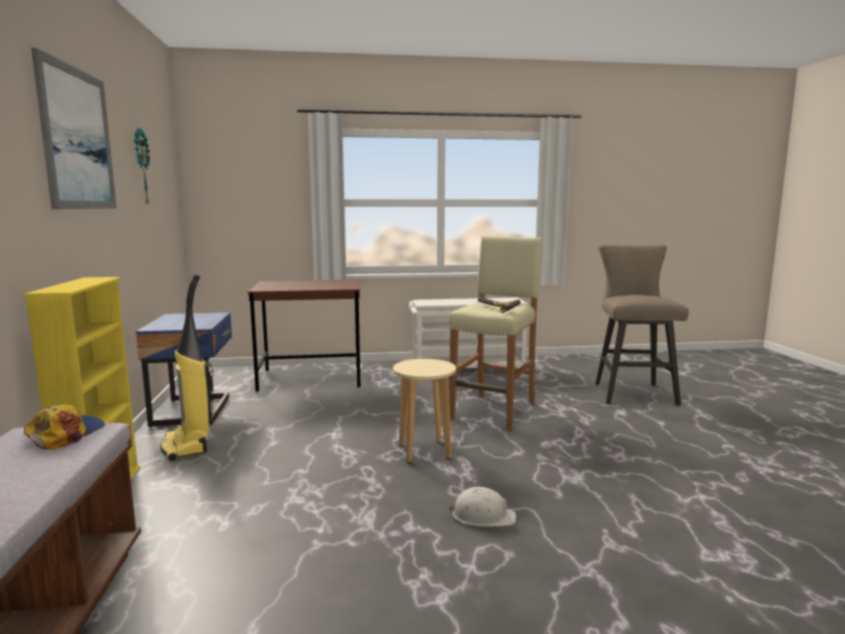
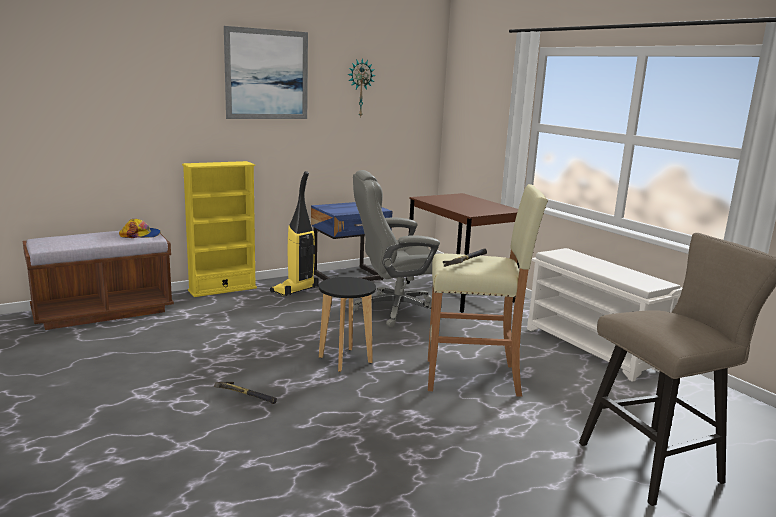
camera: 65 degrees right, 5 degrees up
(321, 409) = (395, 310): none -> grey office chair
(424, 451) = (345, 360): beige stool -> black stool
(483, 516) = (246, 397): white hard hat -> hammer

